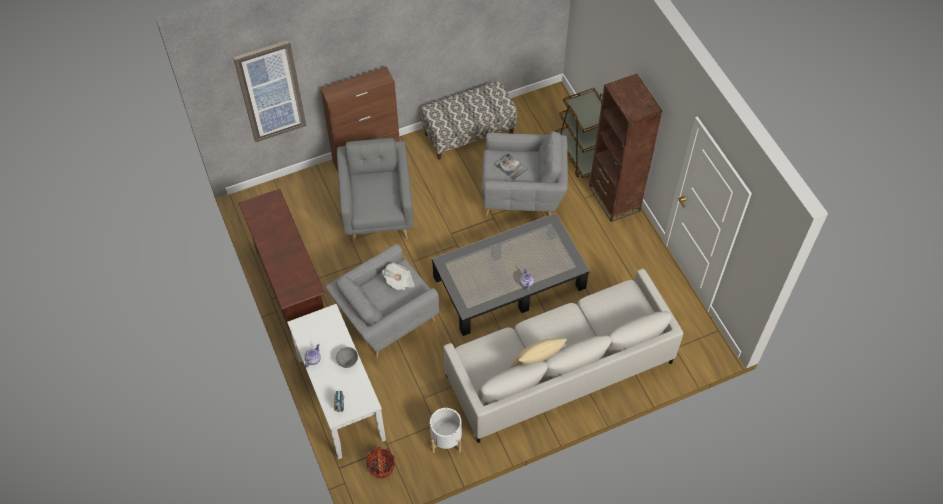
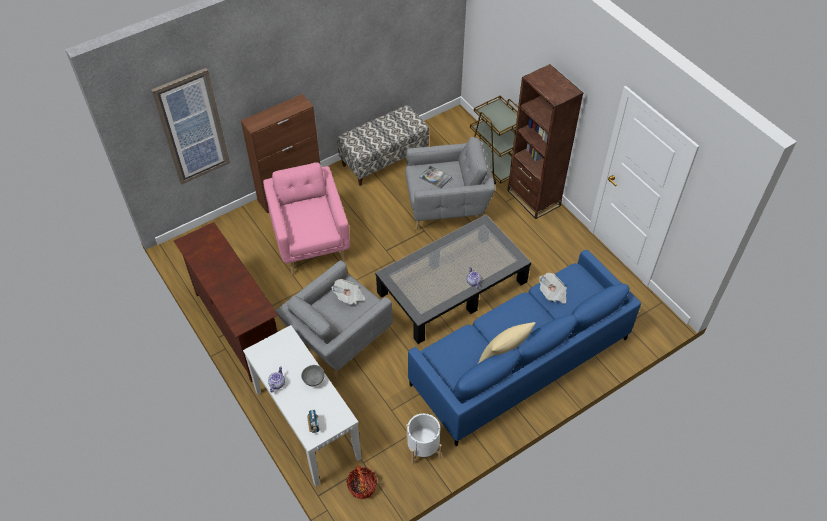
camera: 10 degrees left, 5 degrees down
(378, 211) = (310, 240): grey armchair -> pink armchair
(559, 369) = (519, 361): grey sofa -> blue sofa
(599, 308) = (552, 293): none -> newspaper

